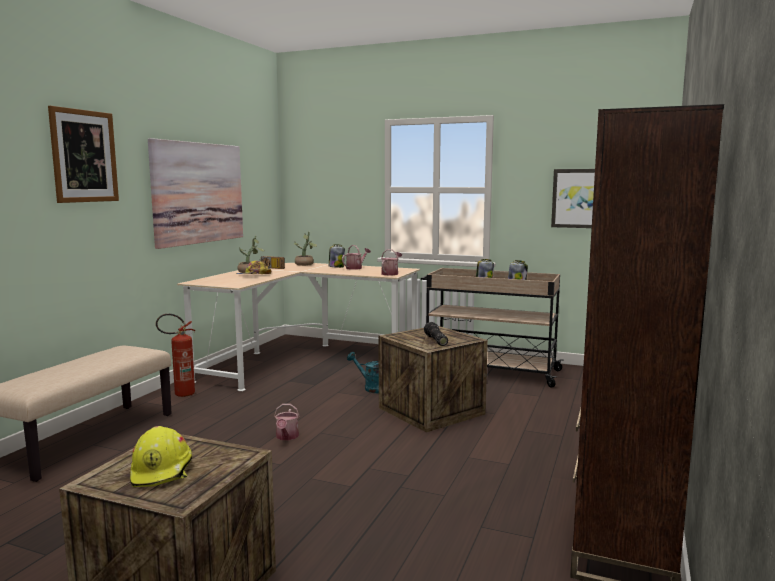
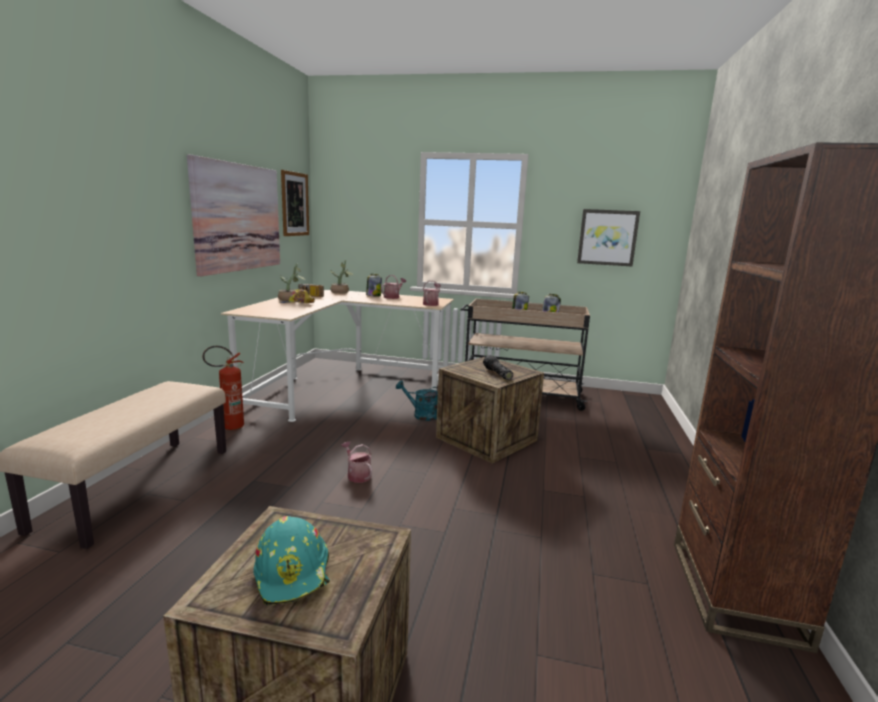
camera: 10 degrees left, 5 degrees up
(84, 156) = (118, 169): picture -> picture (294, 204)
(162, 471) = (293, 573): yellow hard hat -> turquoise hard hat
(286, 437) = (357, 475): watering can -> watering can turned 150 degrees clockwise

